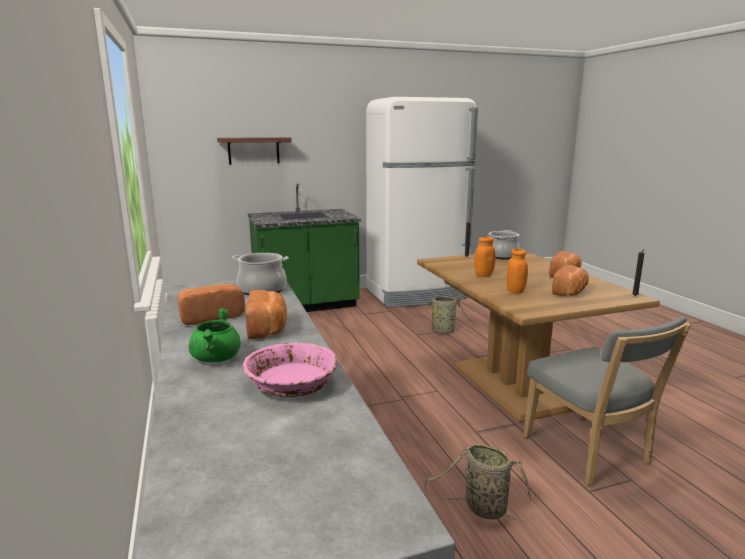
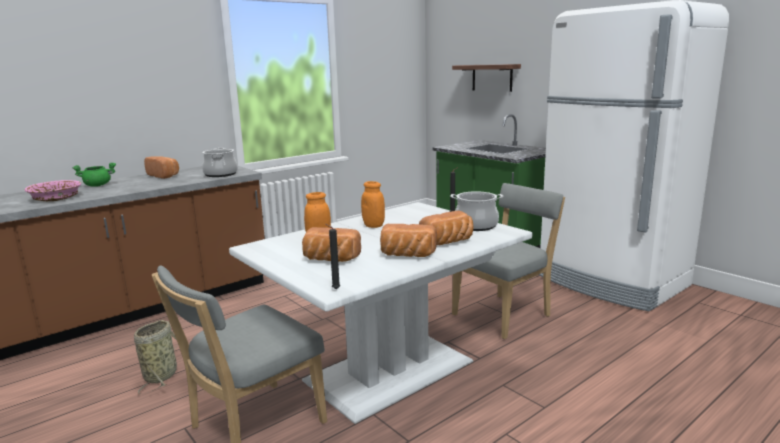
camera: 70 degrees right, 0 degrees up
(268, 328) = (141, 185): bread -> bread (448, 242)
(444, 331) = (504, 314): basket -> grey chair
(512, 385) = (387, 370): brown dining table -> white dining table

